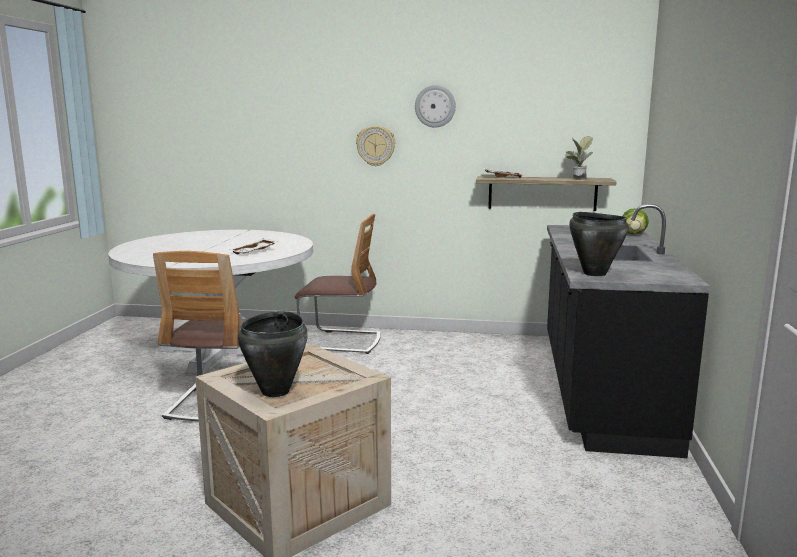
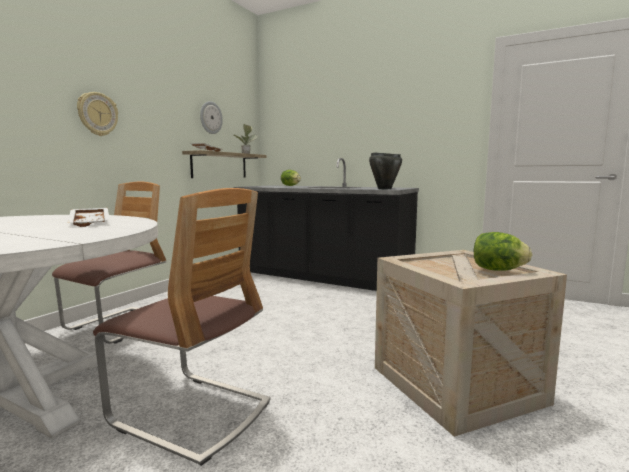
camera: 70 degrees left, 5 degrees down
(276, 391) = (498, 270): black cooking pot -> lettuce
(435, 106) = (147, 84): wall clock -> wall clock (210, 117)

